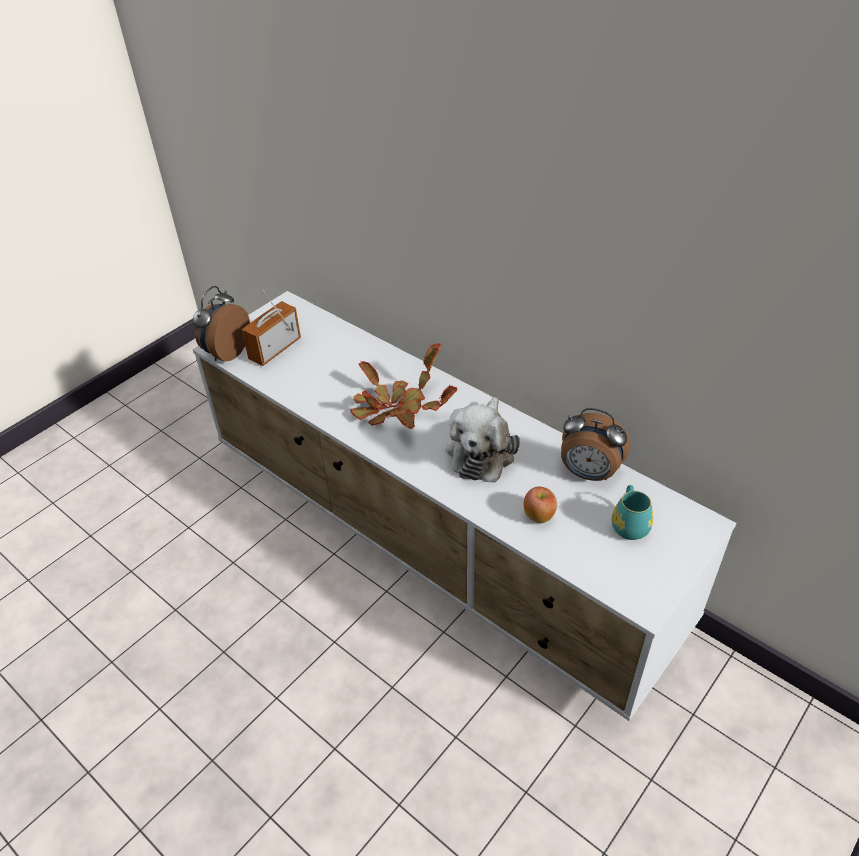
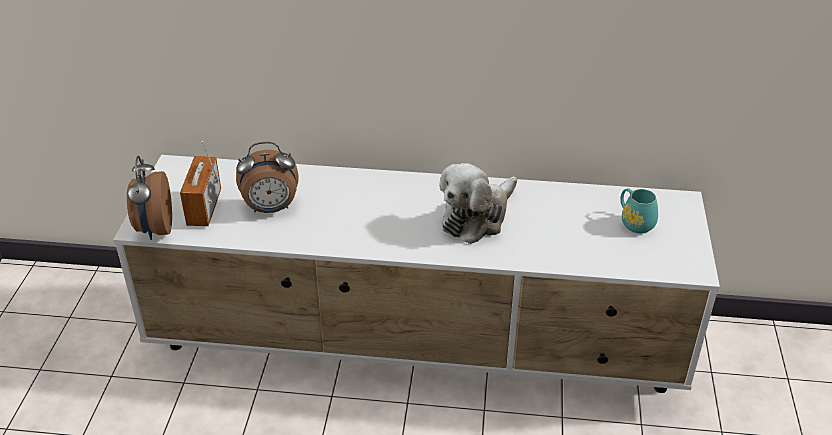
camera: 35 degrees left, 5 degrees down
(396, 409) = (372, 214): potted plant -> none
(481, 451) = (477, 217): plush toy -> plush toy turned 60 degrees clockwise
(539, 516) = (567, 244): apple -> none
(588, 473) = (573, 200): alarm clock -> alarm clock (271, 209)

